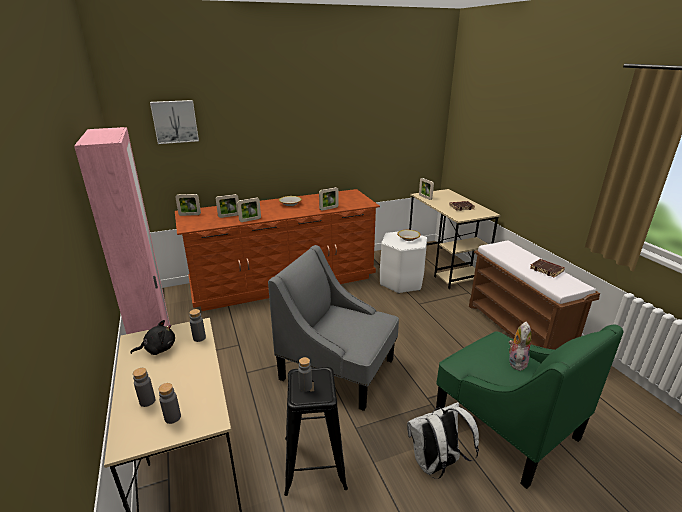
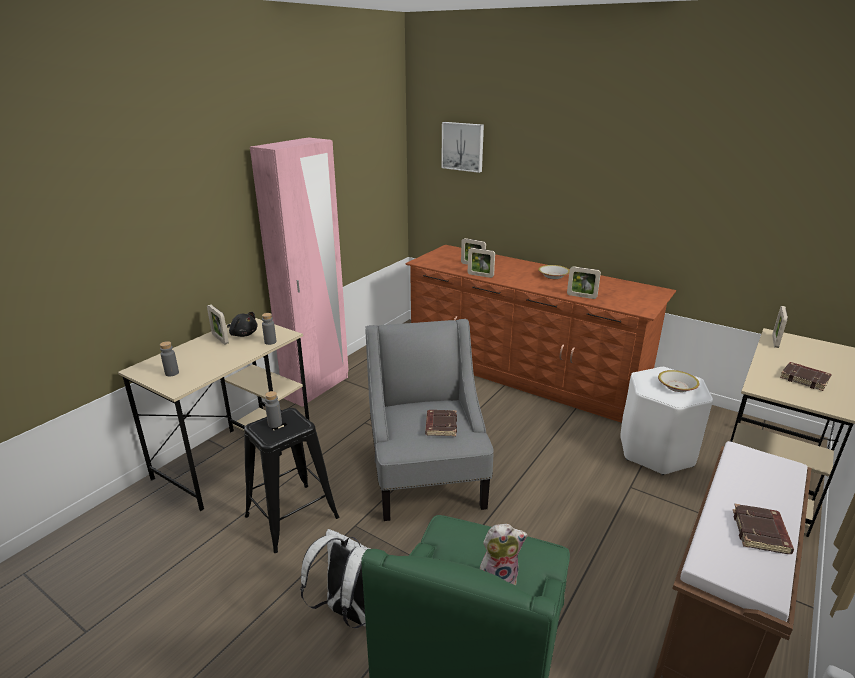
camera: 55 degrees right, 0 degrees up
(147, 401) = (183, 357): grey bottle -> none
(190, 215) = (447, 252): picture frame -> picture frame (220, 339)
(359, 321) = (440, 425): none -> brown book

